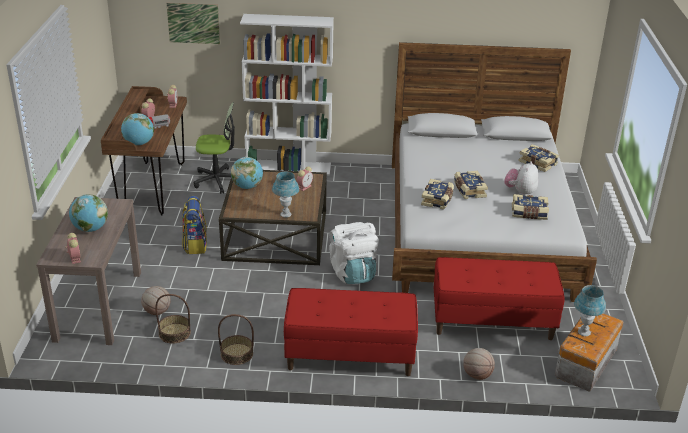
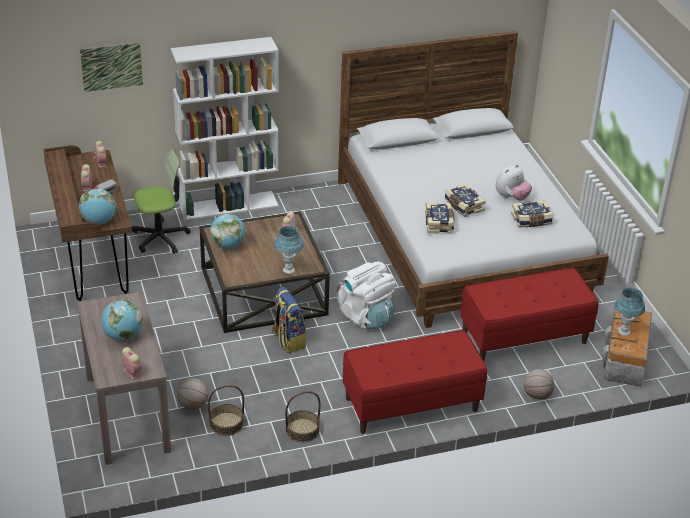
camera: 20 degrees left, 5 degrees up
(195, 245) = (185, 320): backpack -> backpack (288, 340)
(520, 192) = (511, 197): plush toy -> plush toy turned 135 degrees counterclockwise
(538, 163) = (511, 159): book -> none

